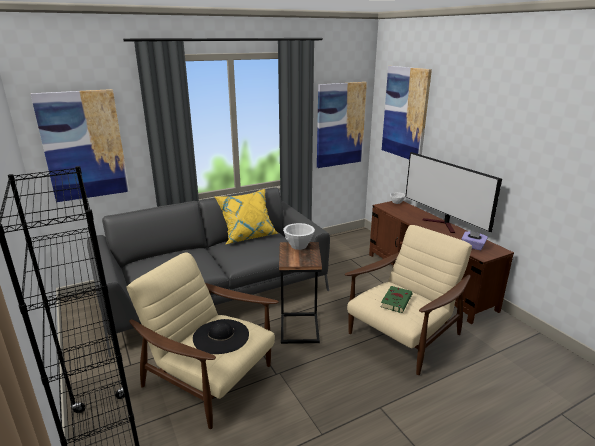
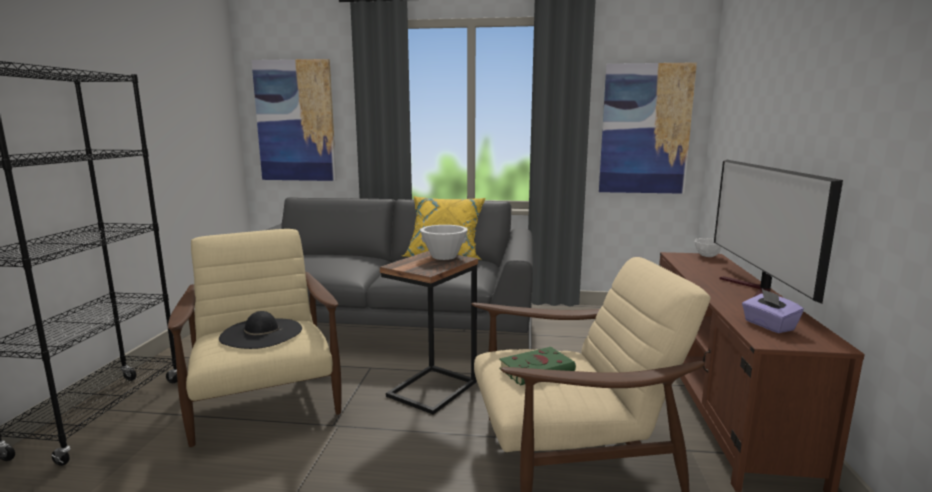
camera: 35 degrees right, 10 degrees down
(405, 113) = (742, 101): picture -> none

